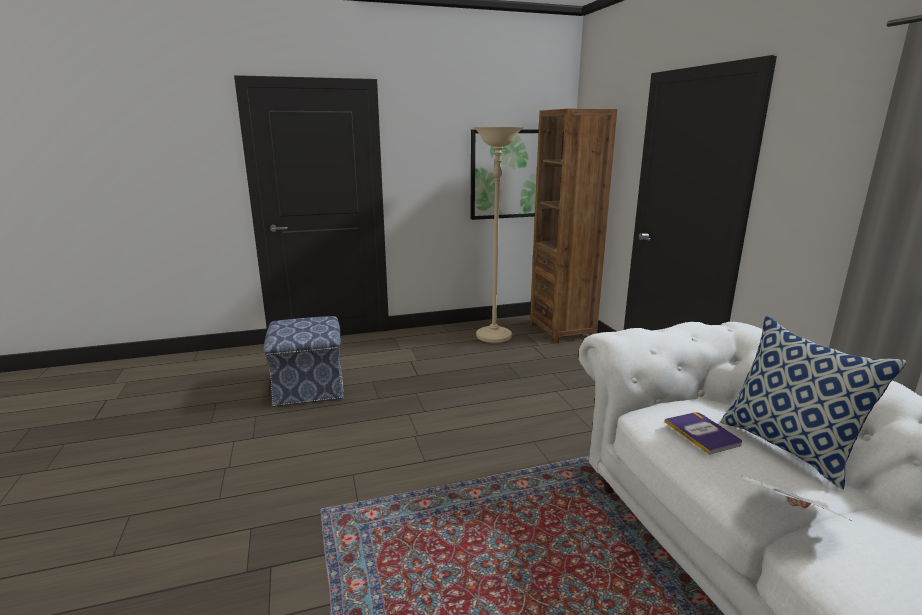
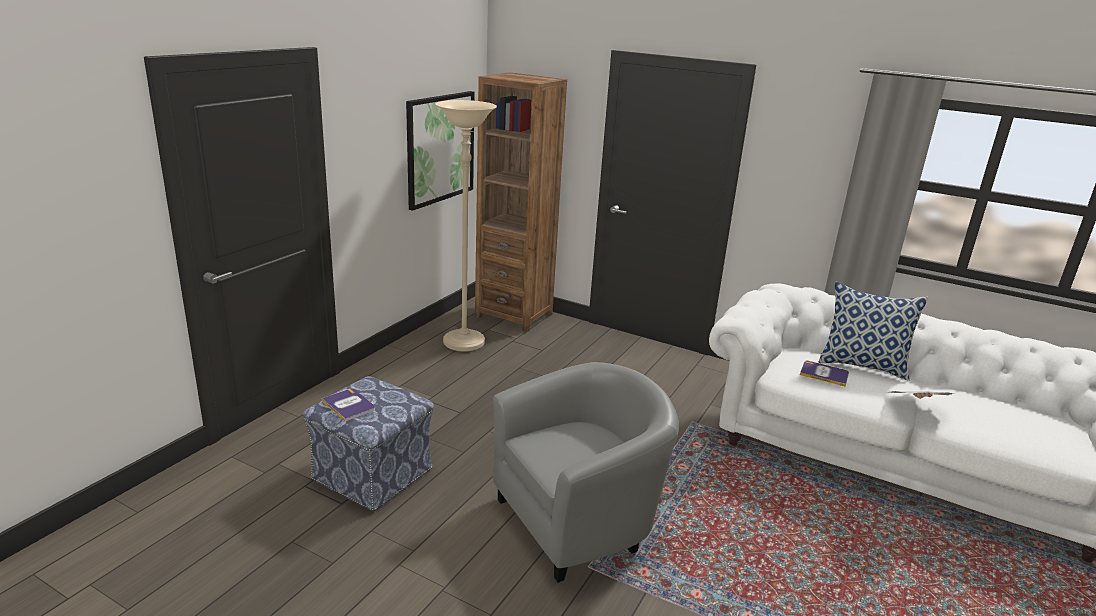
camera: 45 degrees left, 5 degrees up
(288, 325) = (349, 405): none -> book
(372, 476) = (579, 520): none -> grey armchair

